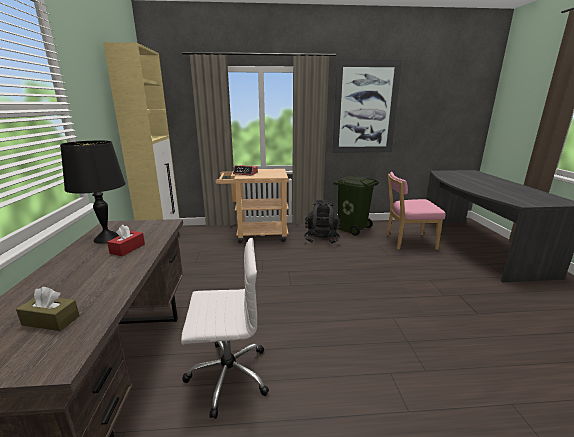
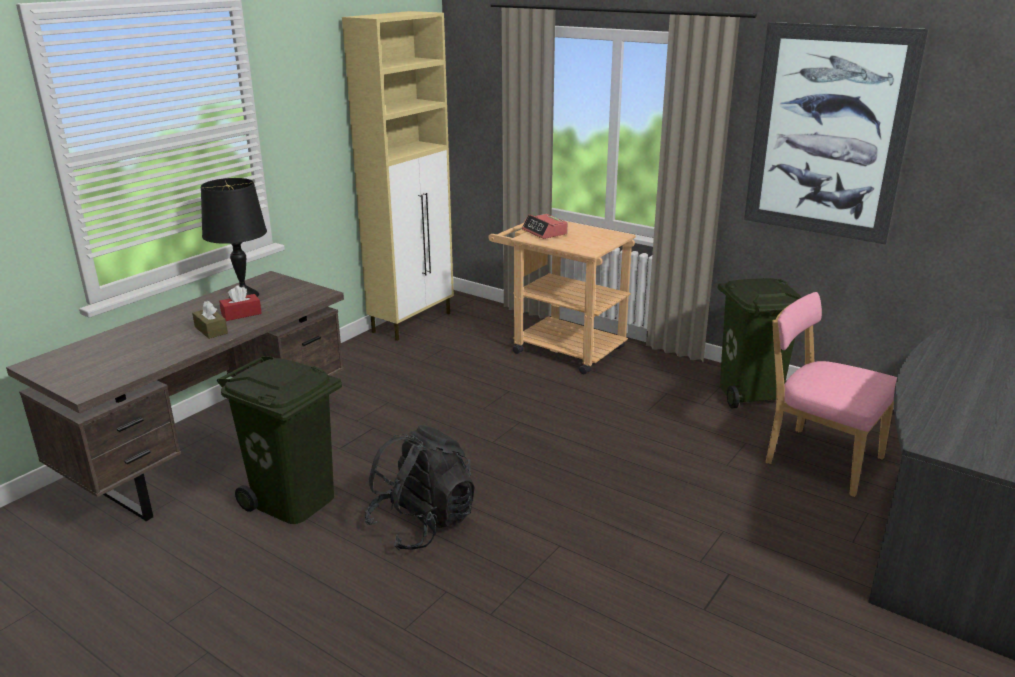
camera: 40 degrees right, 5 degrees up
(51, 320) = (115, 360): brown tissue box -> brown tissue box (211, 330)
(227, 375) = (293, 501): white office chair -> green trash can
(321, 238) = (656, 392): black backpack -> black backpack (422, 523)

